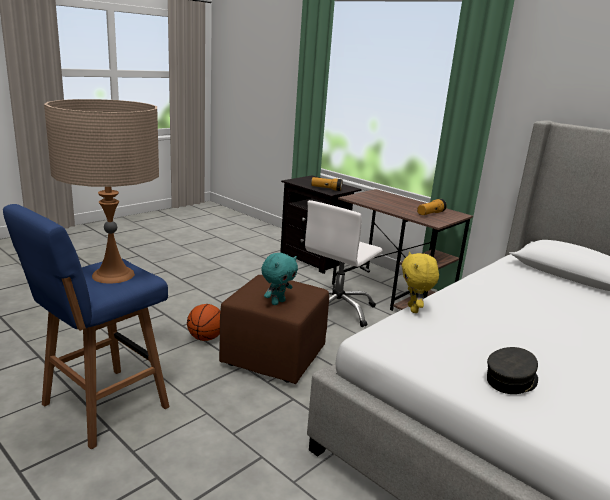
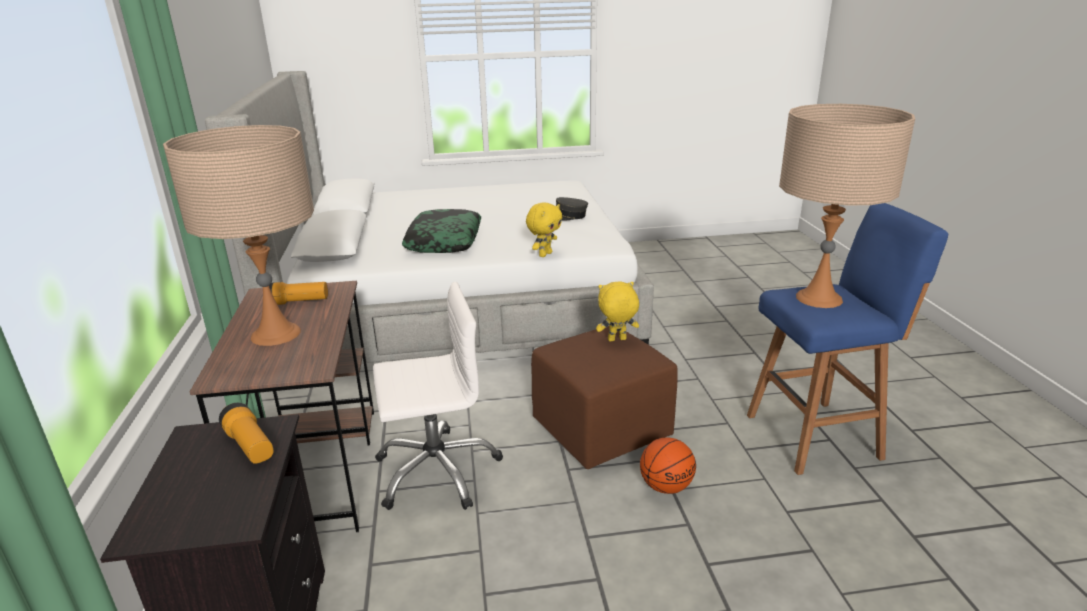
camera: 140 degrees left, 5 degrees up
(277, 302) = (617, 340): turquoise plush toy -> yellow plush toy
(399, 203) = (275, 334): none -> beige table lamp
(522, 301) = (444, 241): none -> pillow

